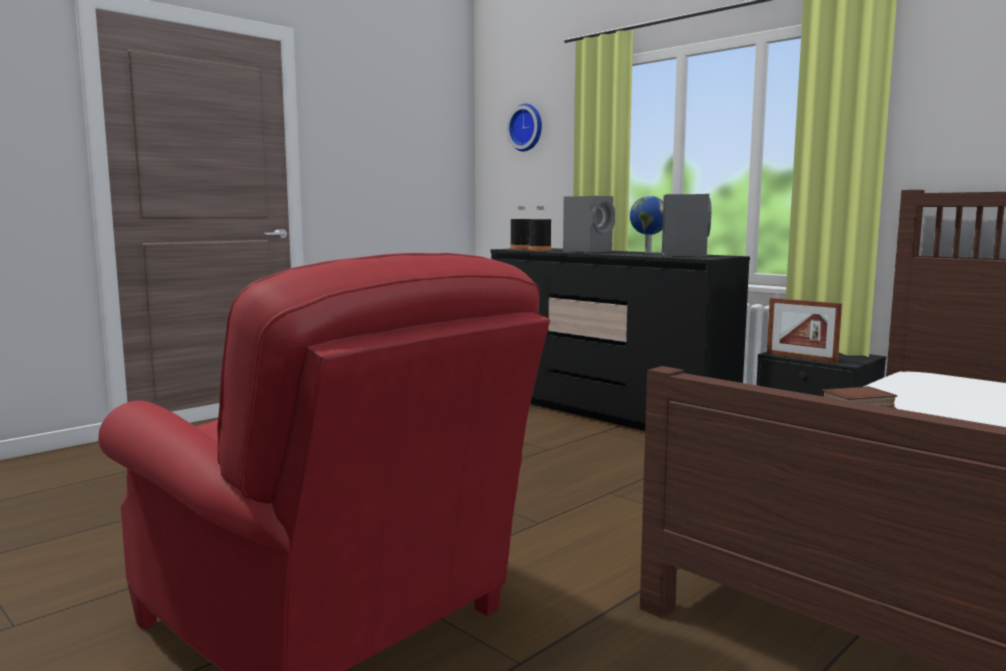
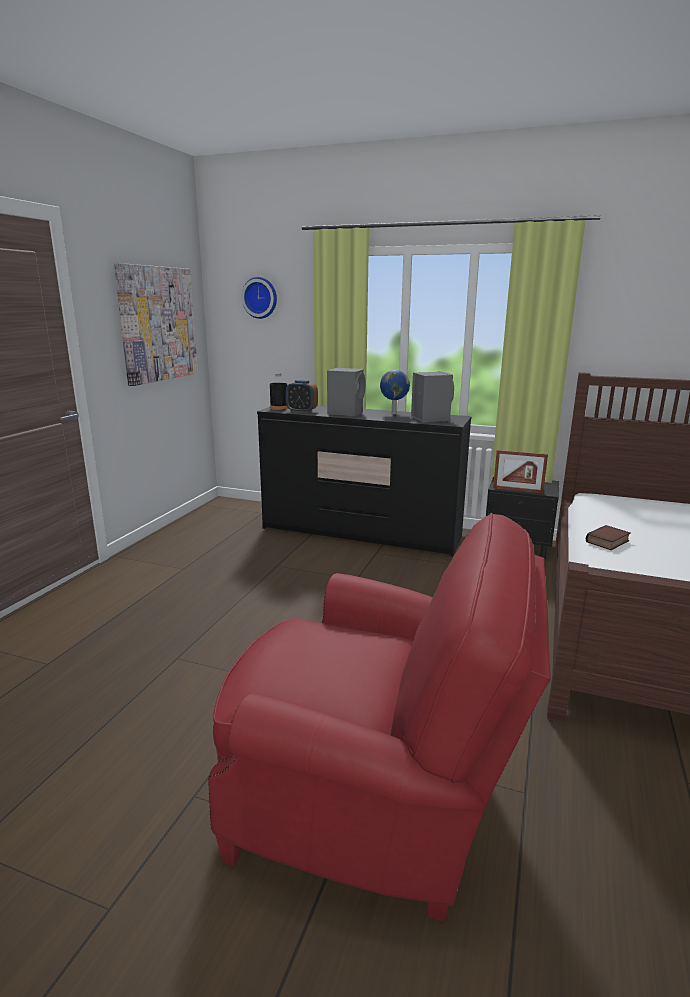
camera: 25 degrees left, 10 degrees up
(405, 155) = (157, 324): none -> picture
(539, 250) = (302, 411): black bottle -> alarm clock

